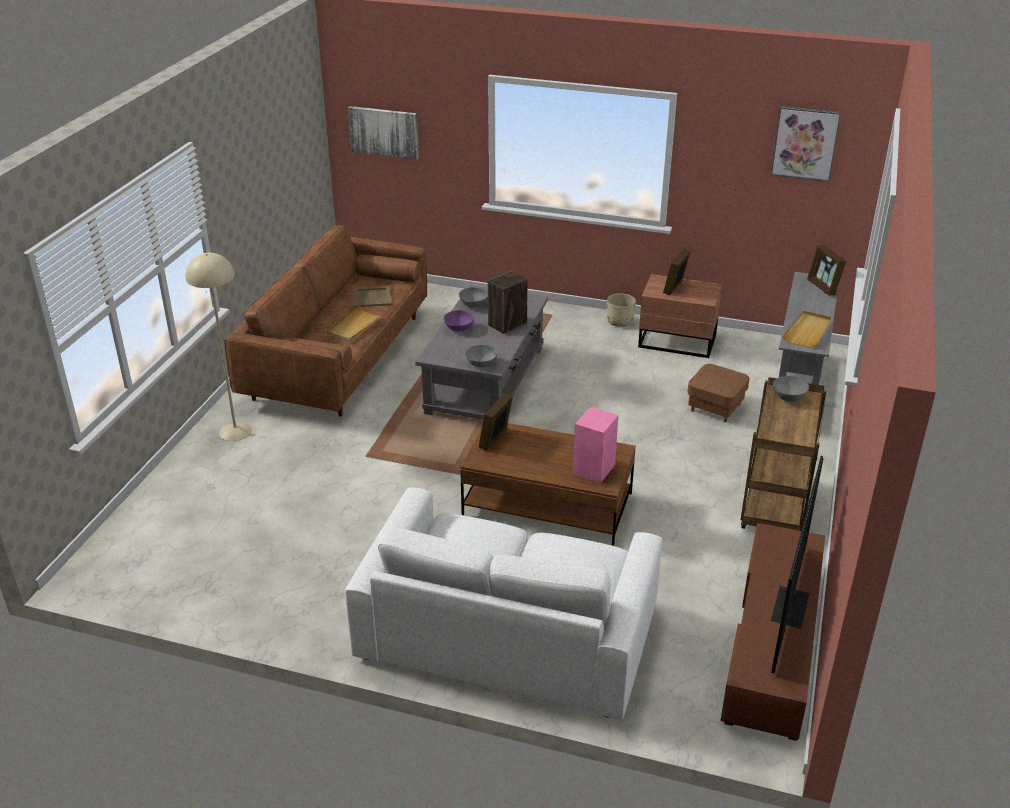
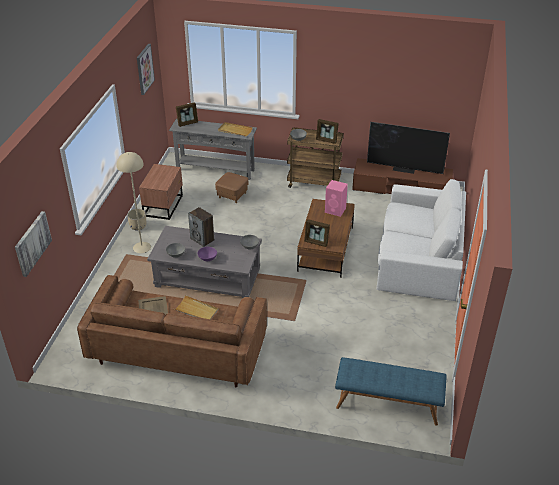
camera: 95 degrees left, 5 degrees up
(151, 533) = (387, 404): none -> blue bench
(235, 431) = (275, 388): beige floor lamp -> beige floor lamp (141, 247)
(675, 288) = (158, 179): picture frame -> picture frame (326, 140)

